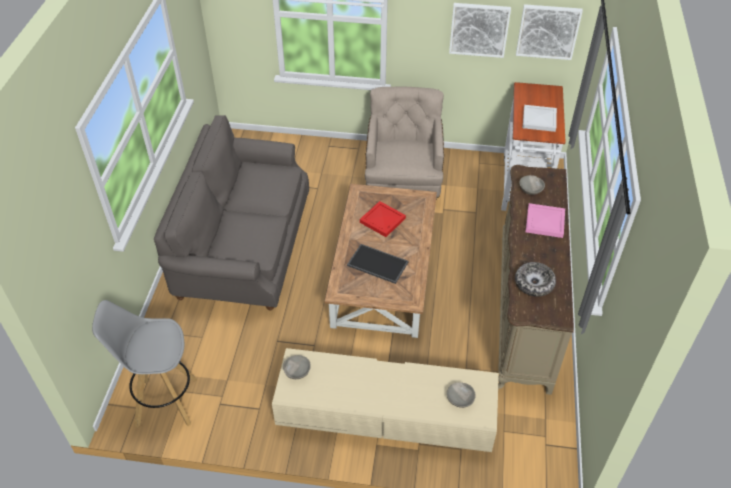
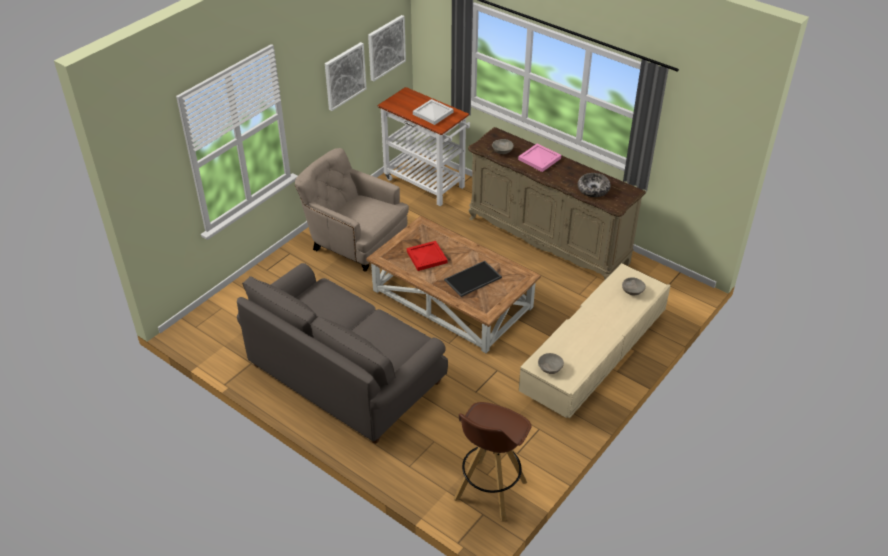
camera: 60 degrees left, 5 degrees down
(165, 401) = (489, 491): grey stool -> brown stool

